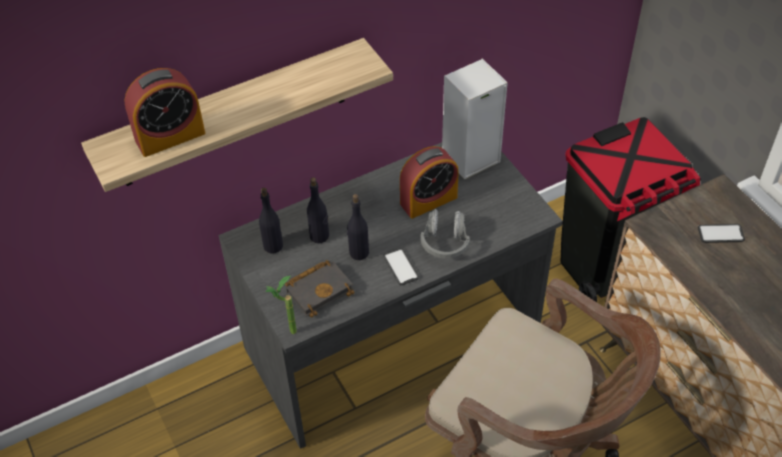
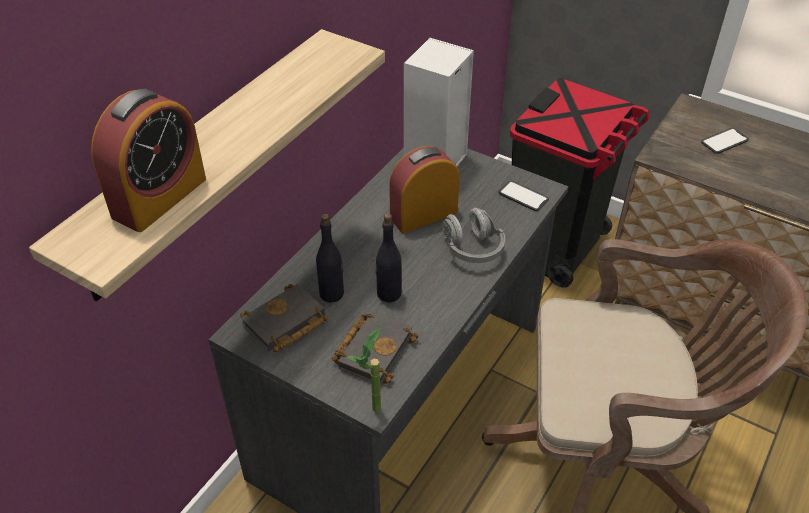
camera: 30 degrees left, 5 degrees down
(273, 245) = (284, 324): black bottle -> black book
(400, 267) = (445, 290): phone -> phone (523, 196)
(428, 200) = (423, 215): alarm clock -> alarm clock turned 150 degrees counterclockwise

